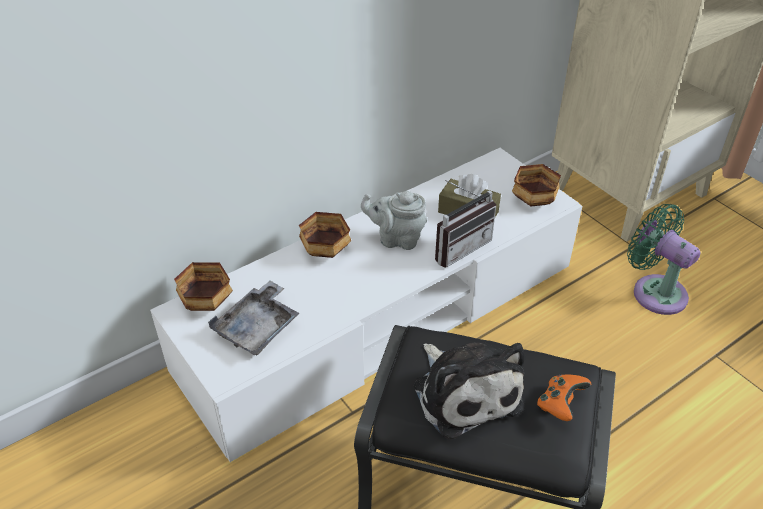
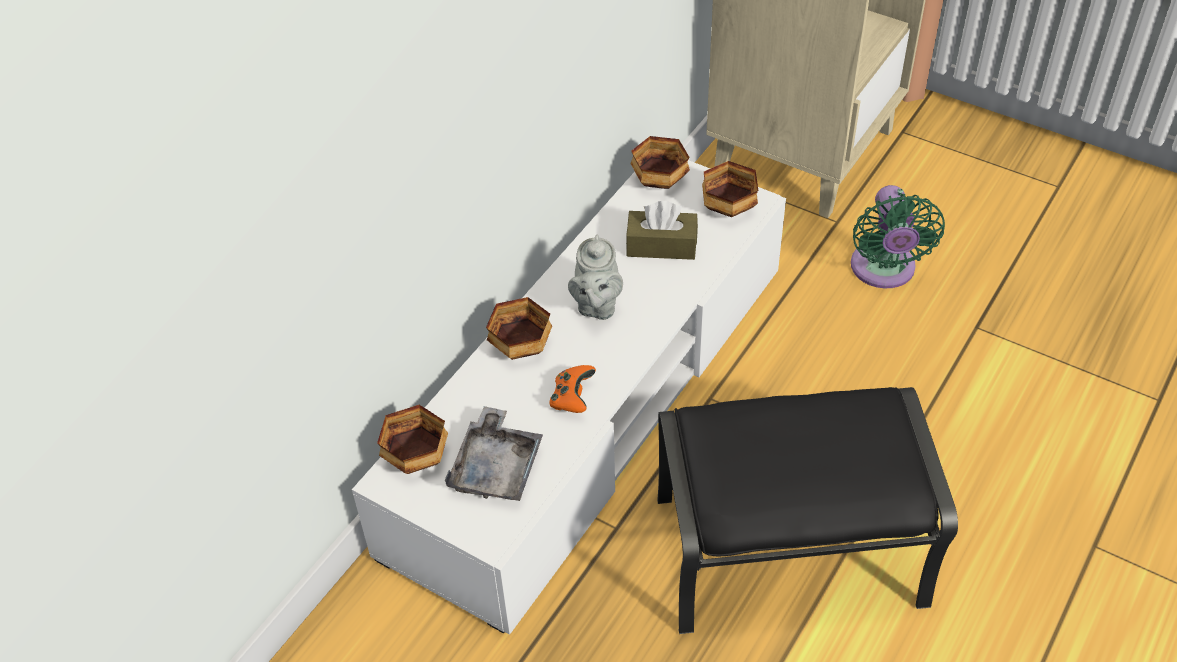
camera: 20 degrees left, 5 degrees up
(396, 239) = (596, 305): grey teapot -> grey teapot turned 75 degrees counterclockwise
(458, 246) = (672, 293): radio -> none
(464, 392) = (778, 462): plush toy -> none
(490, 170) = (659, 182): none -> bowl
(560, 404) = (880, 441): orange game controller -> orange game controller (572, 398)
(655, 291) = (883, 271): green fan -> green fan turned 120 degrees counterclockwise

